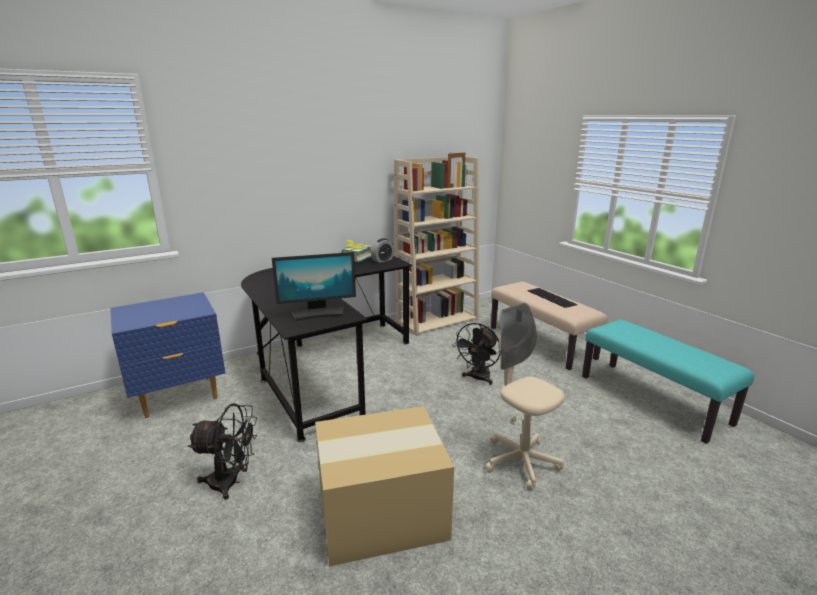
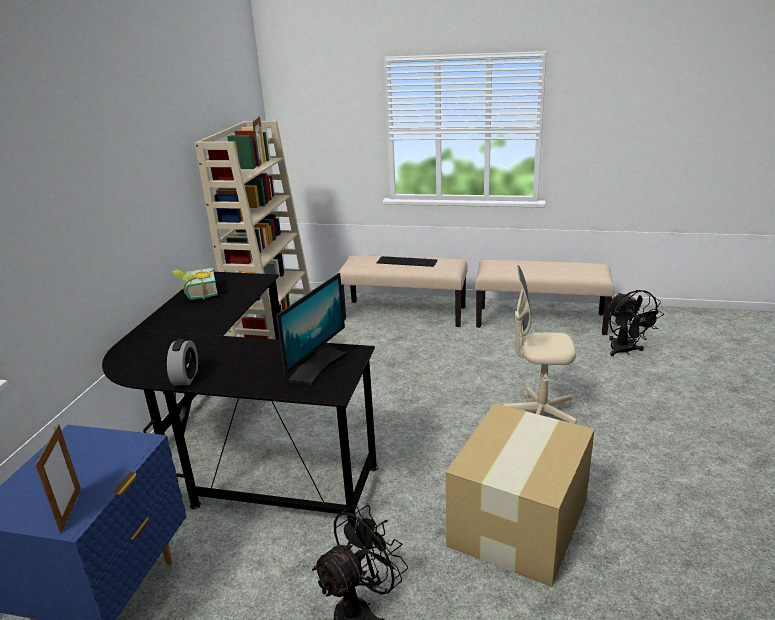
camera: 45 degrees left, 5 degrees up
(135, 322) = (70, 510): none -> picture frame
(382, 260) = (235, 282): alarm clock -> alarm clock (186, 377)
(478, 378) = (407, 372): black fan -> black fan (625, 351)
(653, 399) = (540, 320): turquoise bench -> beige bench

